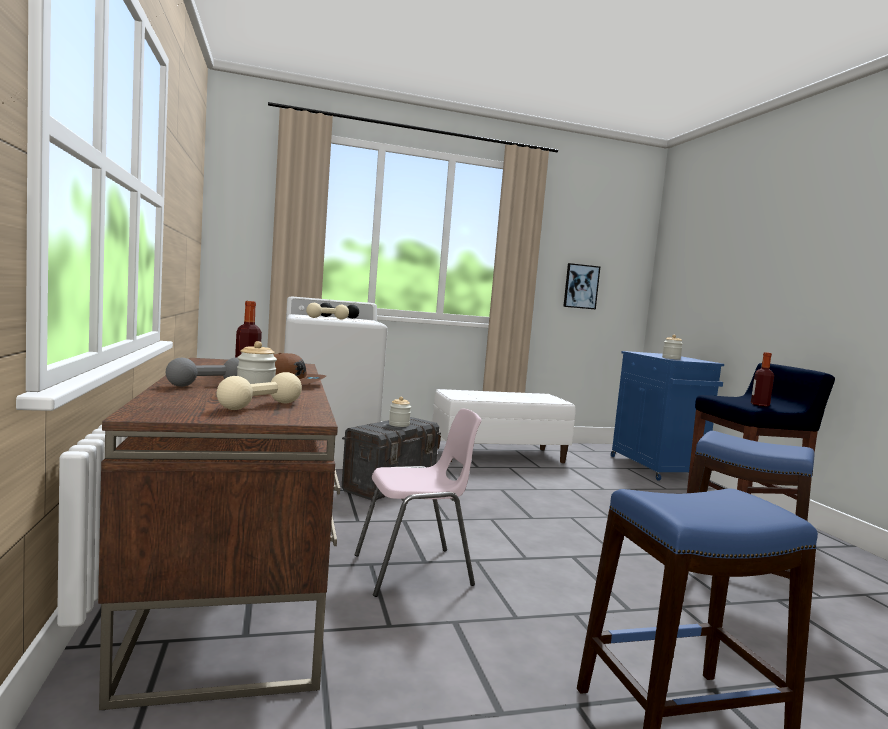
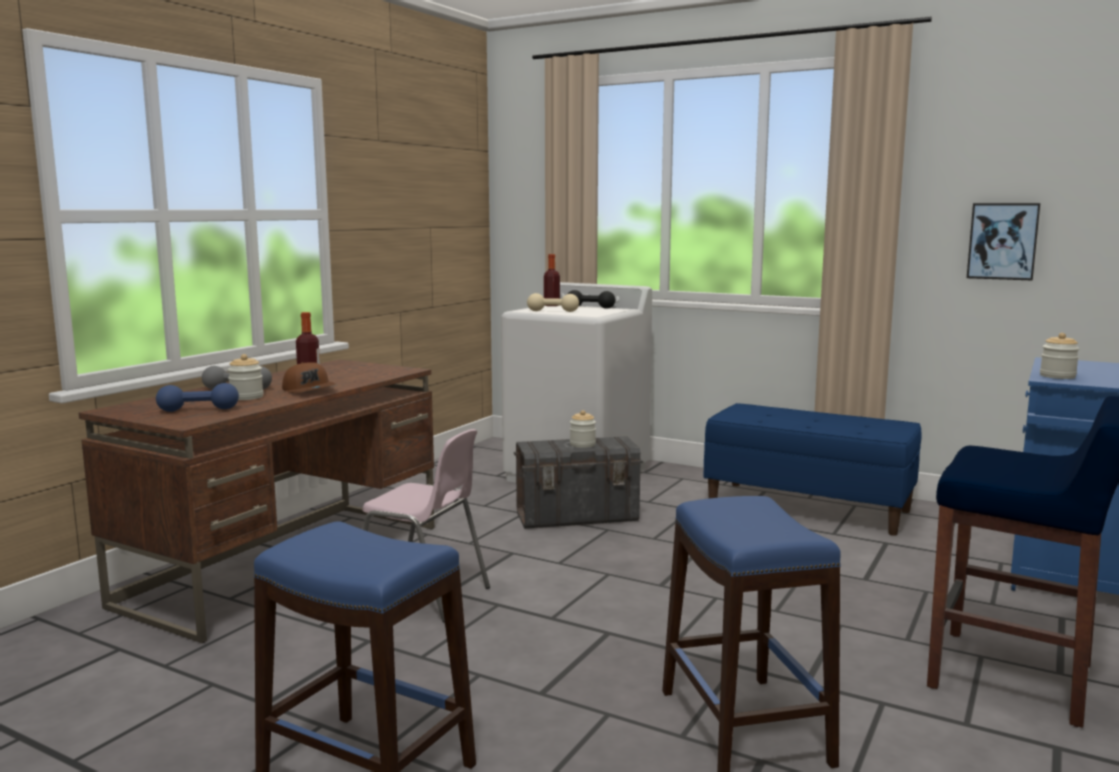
camera: 45 degrees right, 5 degrees up
(260, 406) = (198, 410): beige dumbbell -> blue dumbbell
(499, 455) = (809, 507): white bench -> blue bench
(760, 405) = (999, 472): bottle -> bottle (551, 305)

